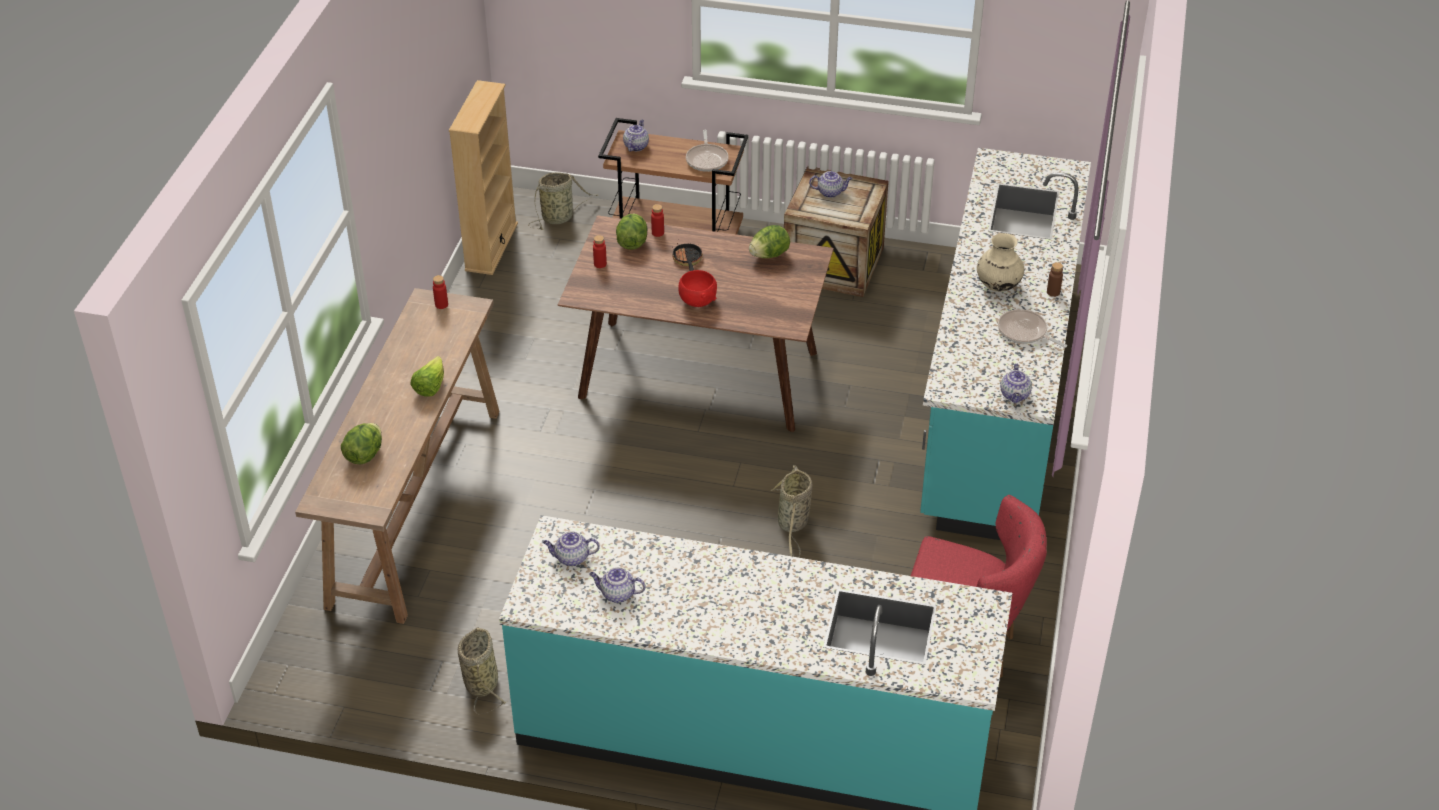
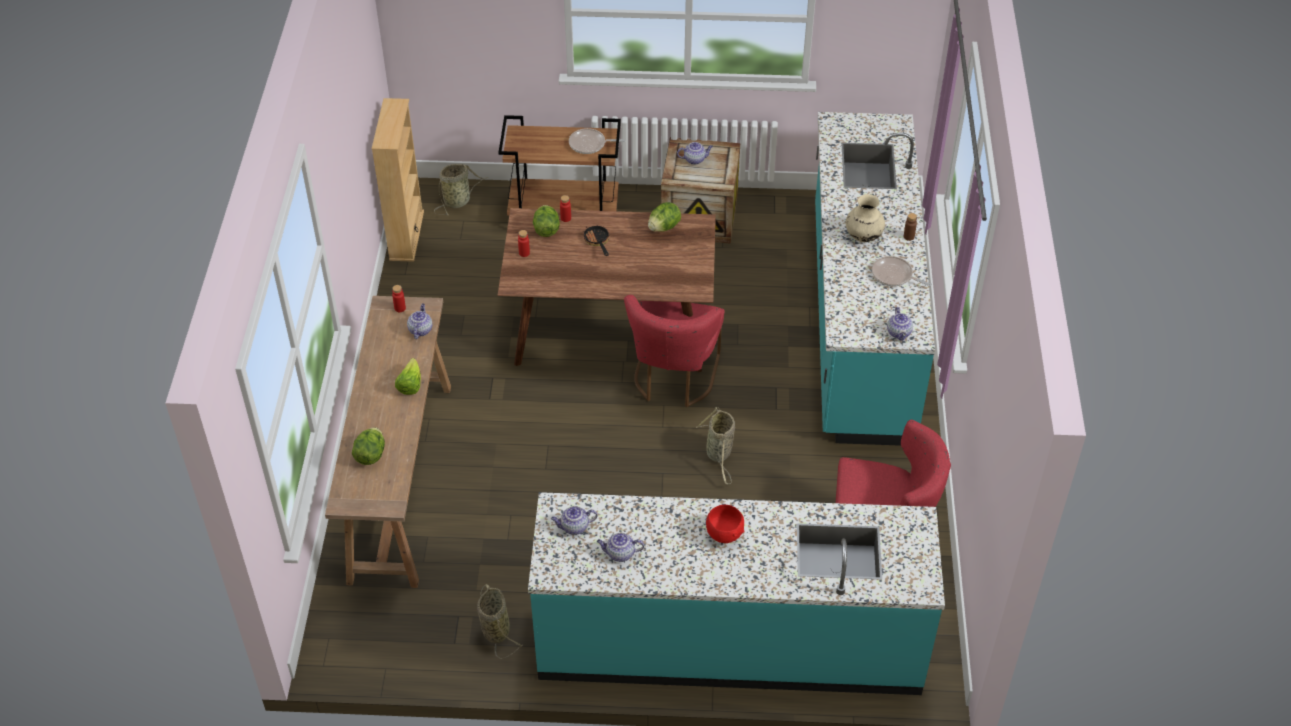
camera: 10 degrees left, 5 degrees up
(636, 146) = (526, 138): teapot -> teapot (420, 330)
(697, 301) = (614, 277): red bowl -> red bowl (724, 533)
(707, 159) = (589, 144): frying pan -> frying pan turned 105 degrees clockwise
(759, 435) = (673, 379): none -> red chair

